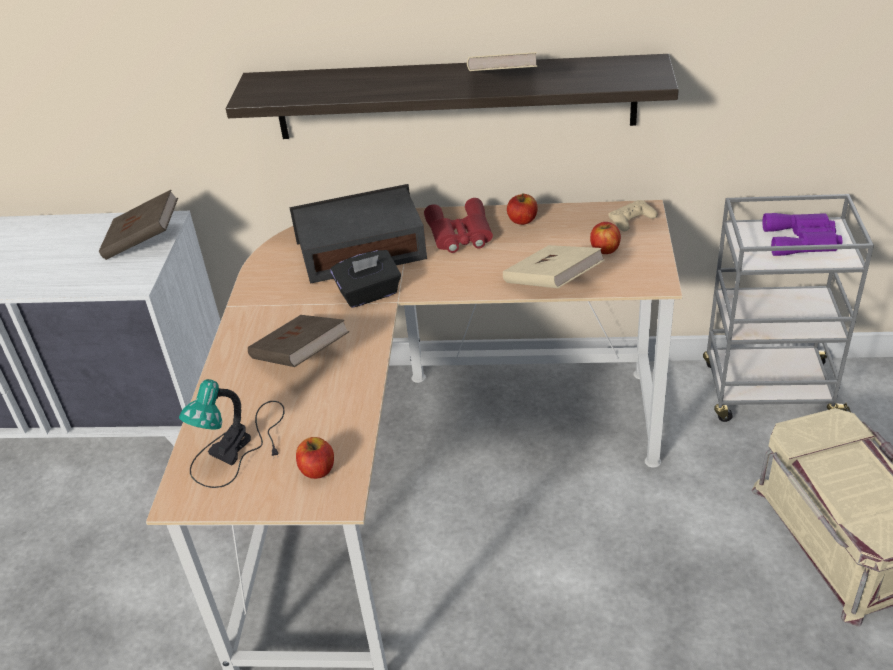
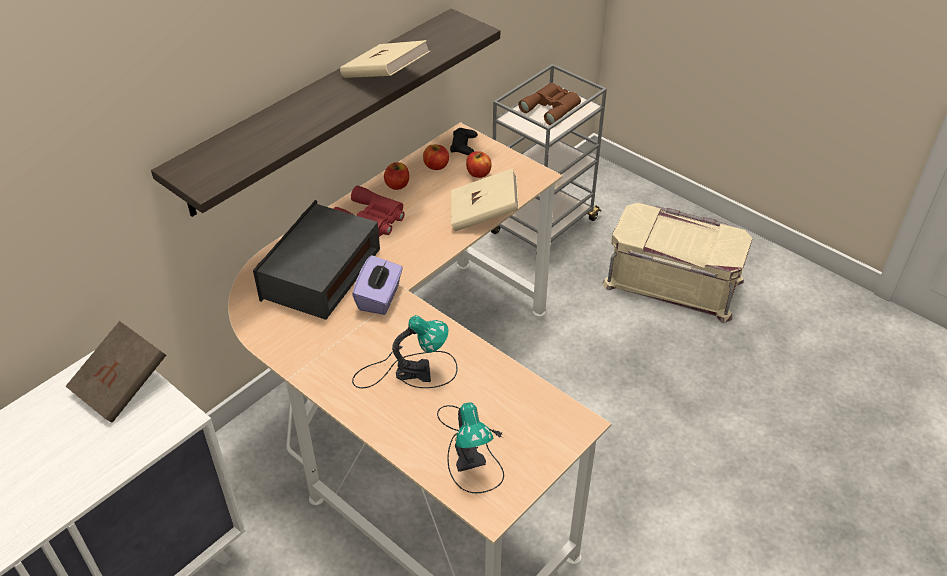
camera: 55 degrees left, 5 degrees up
(301, 358) = (409, 370): brown book -> table lamp
(318, 470) = (540, 420): apple -> apple (436, 166)
(369, 294) = (380, 298): black tissue box -> purple tissue box
(631, 220) = (463, 145): beige game controller -> black game controller
(803, 240) = (552, 107): purple binoculars -> brown binoculars

